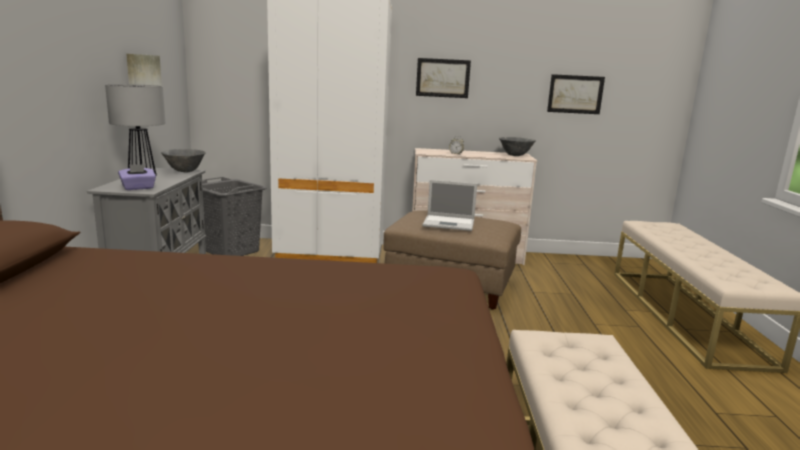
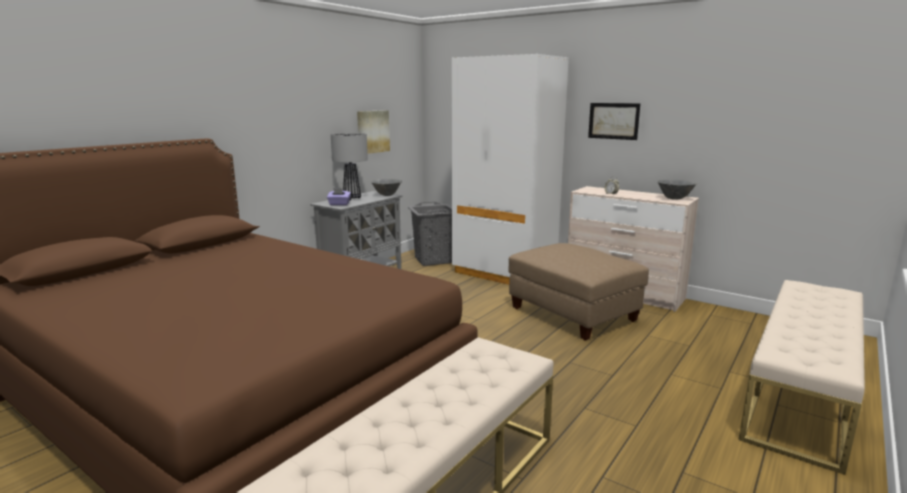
camera: 35 degrees right, 0 degrees up
(450, 223) = (565, 256): laptop -> none
(575, 94) = (755, 136): picture -> none

